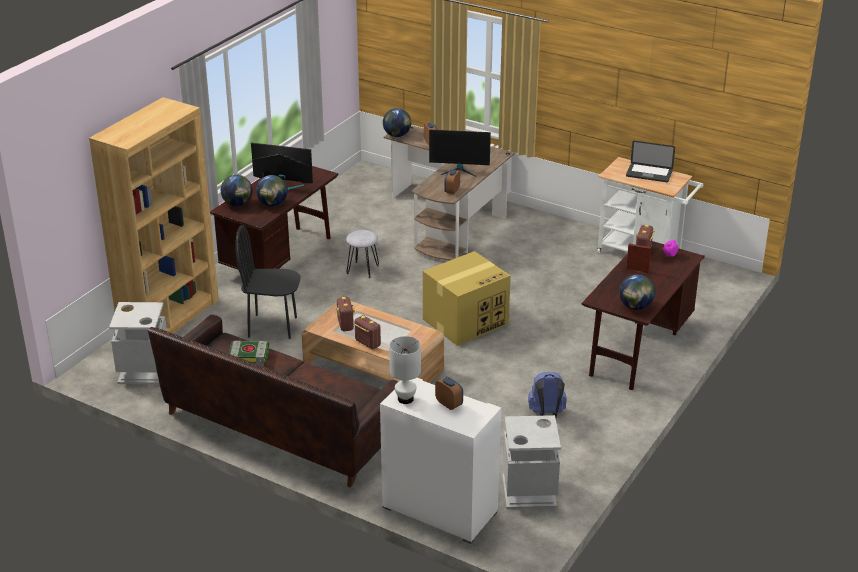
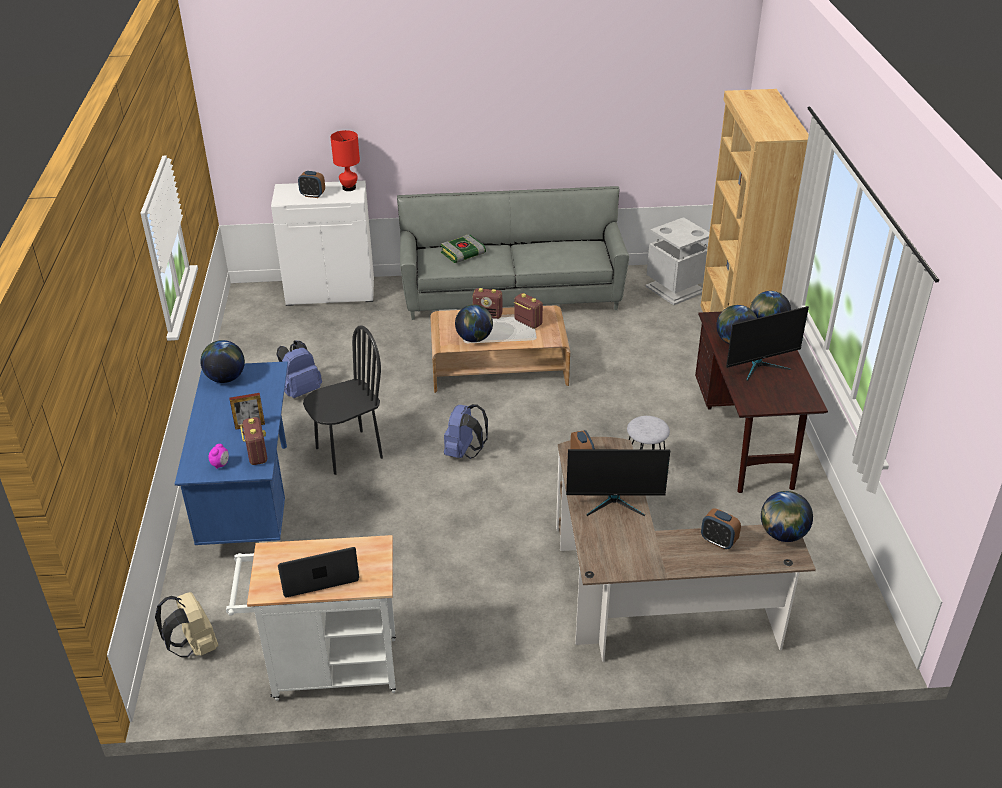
camera: 145 degrees right, 5 degrees up
(249, 356) = (555, 252): book -> book (462, 254)
(272, 327) = (636, 365): black chair -> black chair (349, 452)
(280, 427) = (512, 294): brown sofa -> grey sofa
(400, 329) = (474, 338): none -> globe
(405, 399) = (349, 188): white table lamp -> red table lamp
(459, 170) = (615, 503): monitor -> monitor turned 150 degrees counterclockwise
(466, 321) = (464, 452): cardboard box -> blue backpack
(528, 492) = (271, 327): grey trash can -> none
(638, 349) = (250, 500): brown desk -> blue desk
(713, 288) = (194, 646): none -> beige backpack

